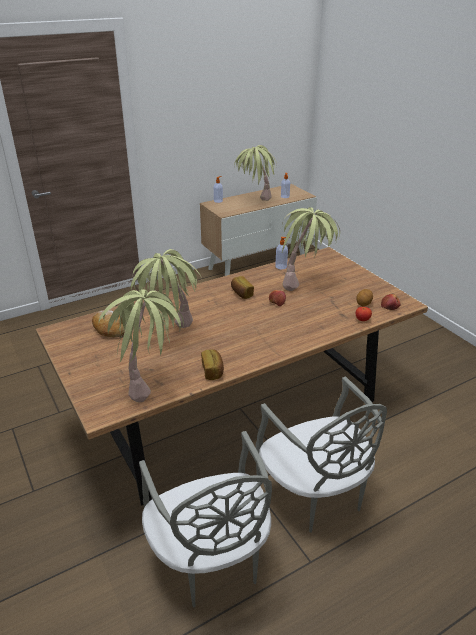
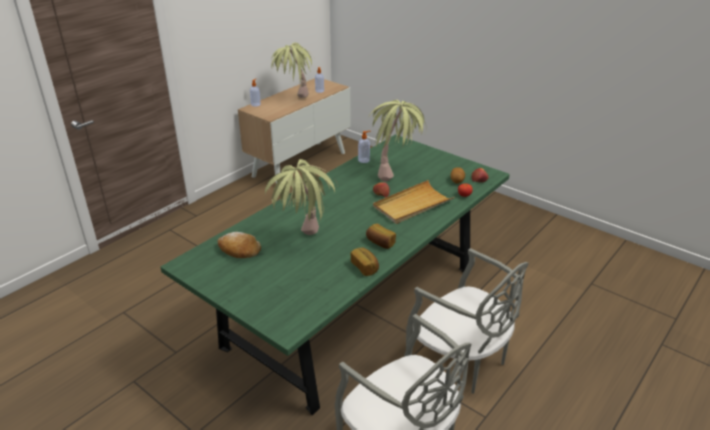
camera: 20 degrees left, 0 degrees up
(149, 382) = (314, 290): potted plant -> none
(238, 409) = (355, 305): brown dining table -> green dining table
(241, 293) = (343, 192): bread -> bread (380, 243)
(301, 319) = (412, 205): none -> beige tray

